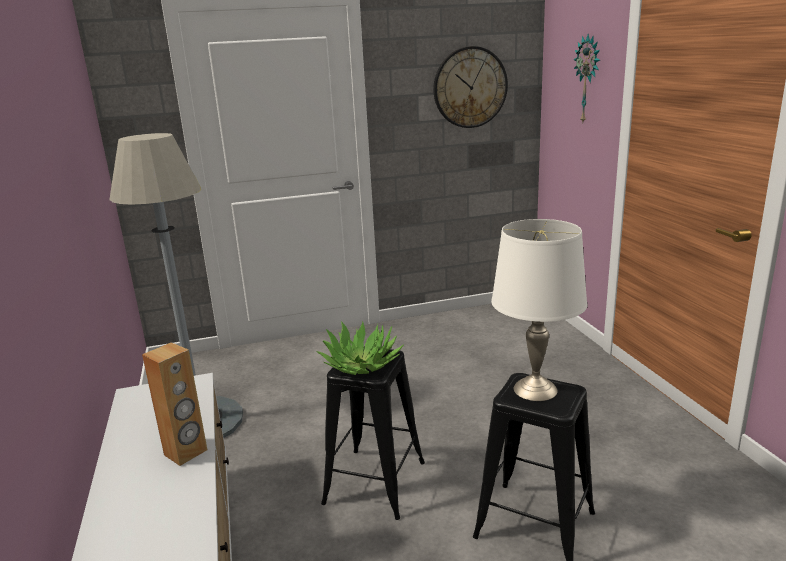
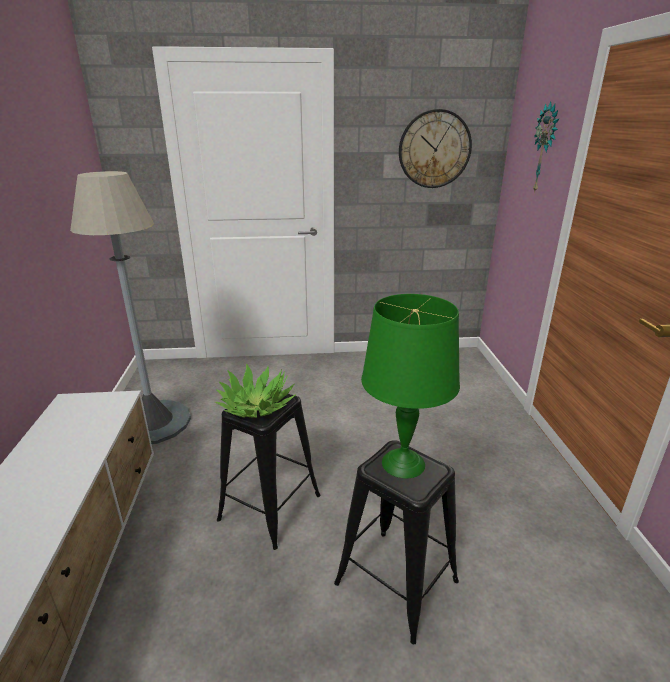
camera: 10 degrees right, 5 degrees up
(186, 452) = (73, 469): brown speaker -> none
(534, 389) = (402, 463): white table lamp -> green table lamp

